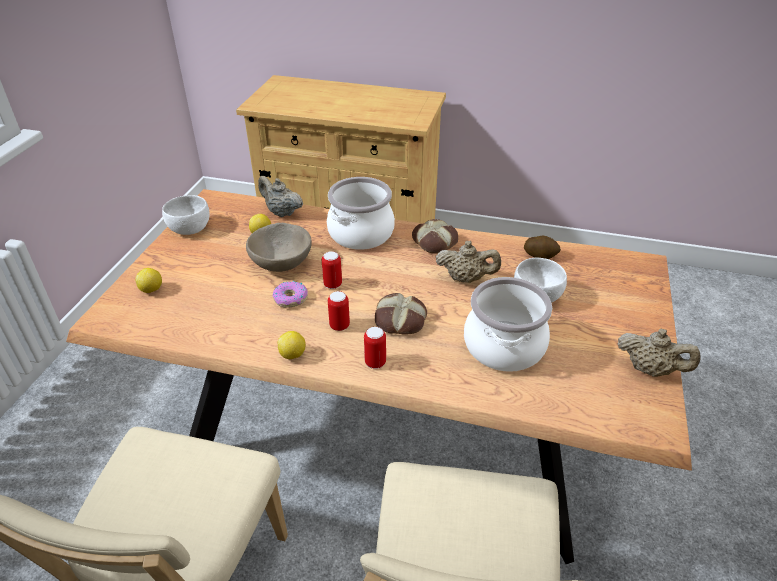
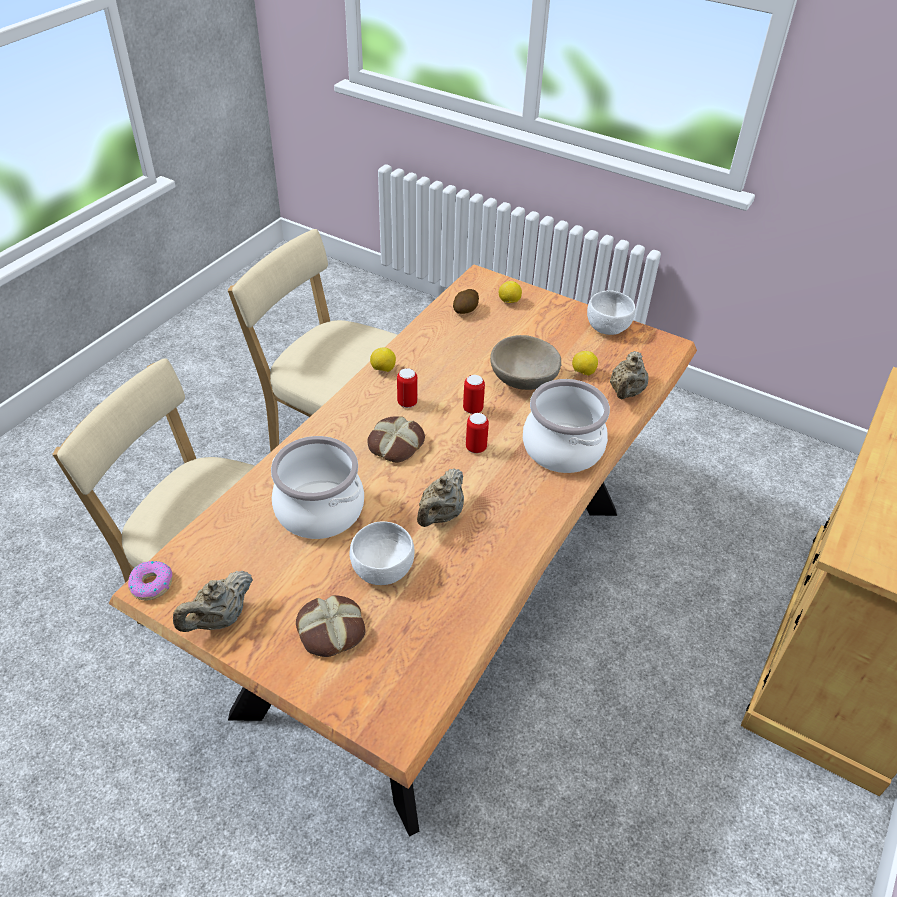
camera: 105 degrees right, 5 degrees up
(281, 212) = (626, 392): beige teapot -> beige teapot turned 150 degrees clockwise
(290, 299) = (461, 378): donut -> donut (151, 584)
(375, 362) = (347, 415): can -> can (476, 448)
(435, 241) = (526, 510): bread -> bread (331, 632)
(540, 255) = (460, 607): potato -> potato (465, 310)

